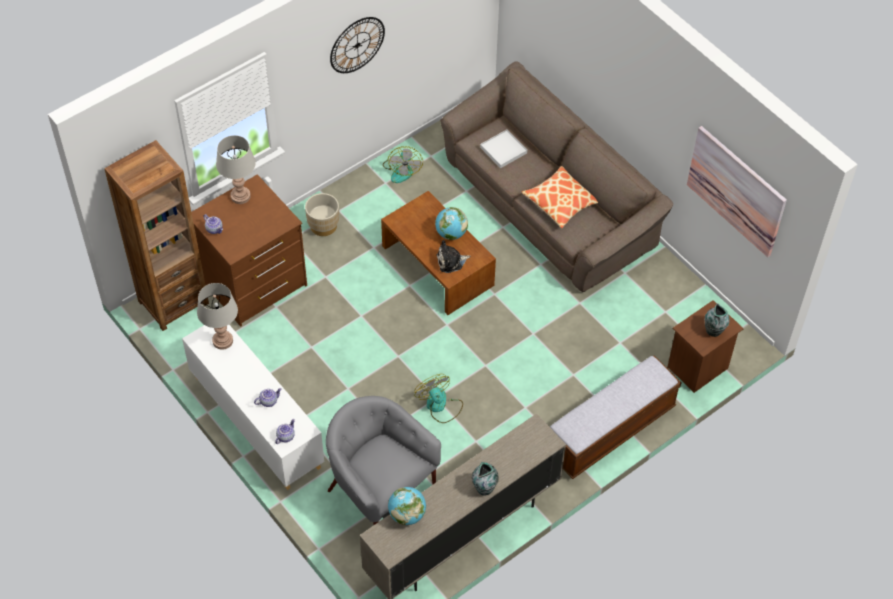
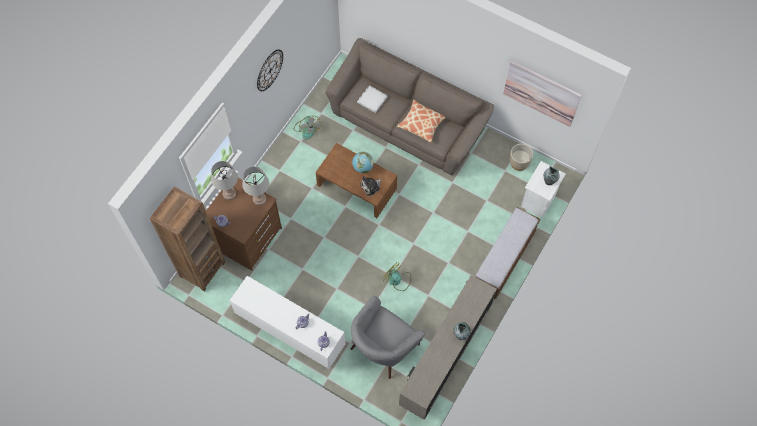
camera: 20 degrees left, 10 degrees up
(223, 341) = (256, 293): grey table lamp -> grey table lamp (259, 199)
(323, 225) = (274, 184): beige planter -> beige planter (519, 163)
(380, 487) = (384, 346): grey armchair -> grey armchair turned 75 degrees counterclockwise
(407, 514) = (422, 369): globe -> none
(698, 368) = (539, 201): brown nightstand -> white nightstand

